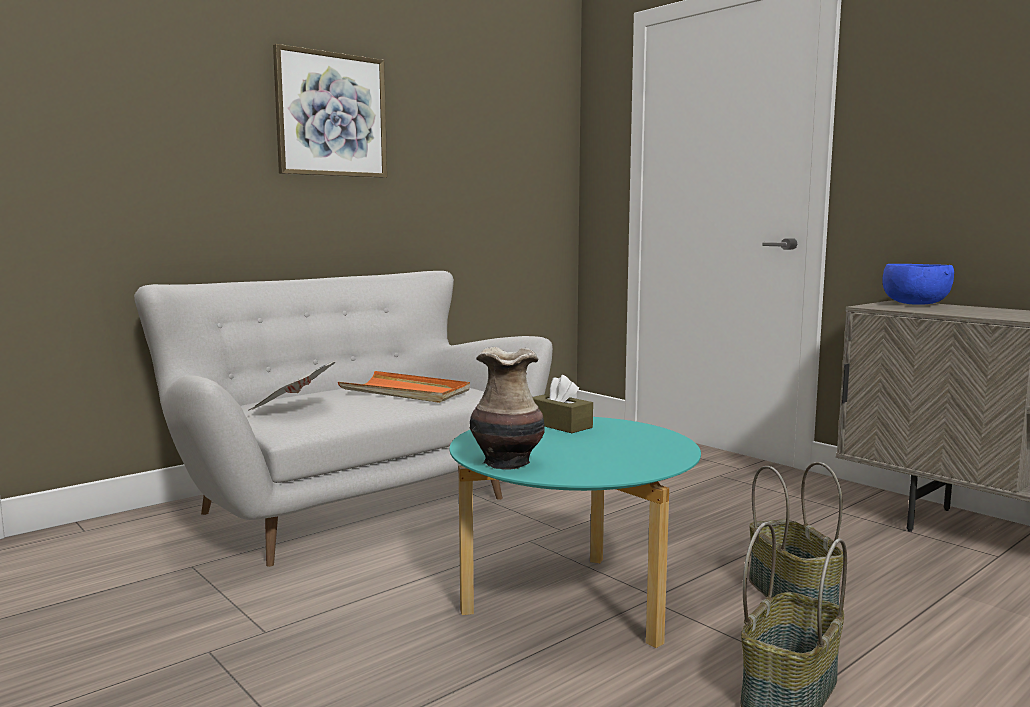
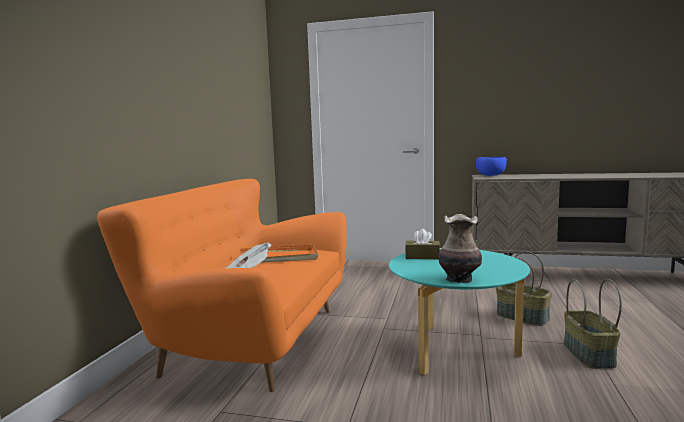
camera: 35 degrees left, 0 degrees up
(331, 115) = (175, 74): picture -> none
(350, 503) = (249, 339): white sofa -> orange sofa

